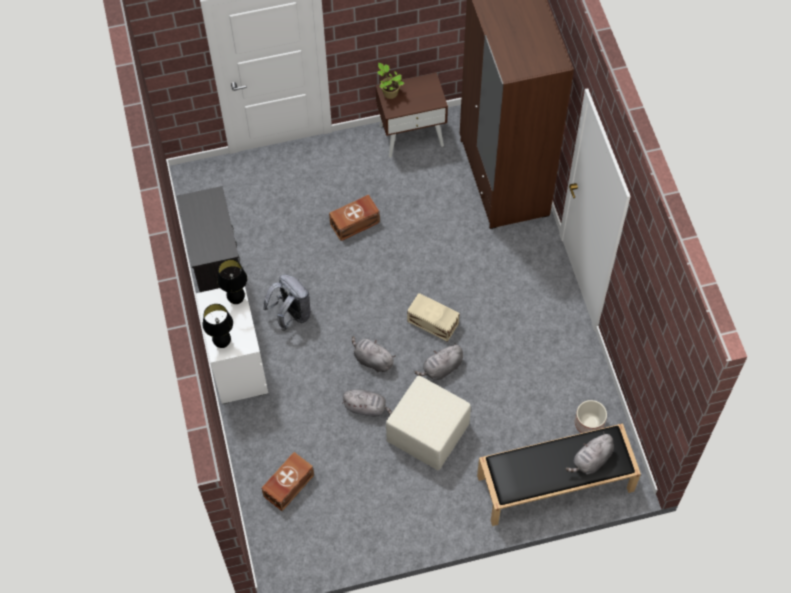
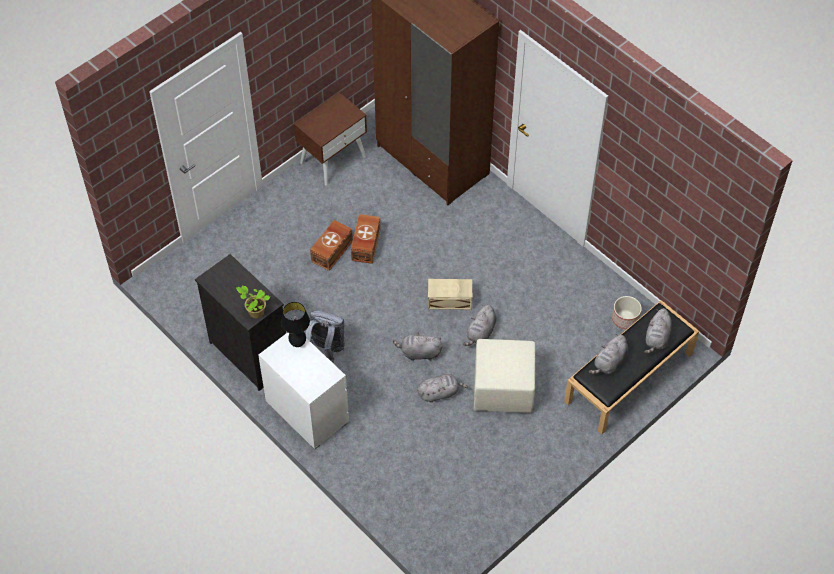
camera: 30 degrees left, 5 degrees down
(222, 343) = (309, 383): black table lamp -> none
(287, 486) = (415, 487): brown storage box -> brown storage box (365, 245)
(389, 92) = (310, 124): potted plant -> potted plant (255, 312)
(528, 461) = (609, 363): none -> grey plush toy

